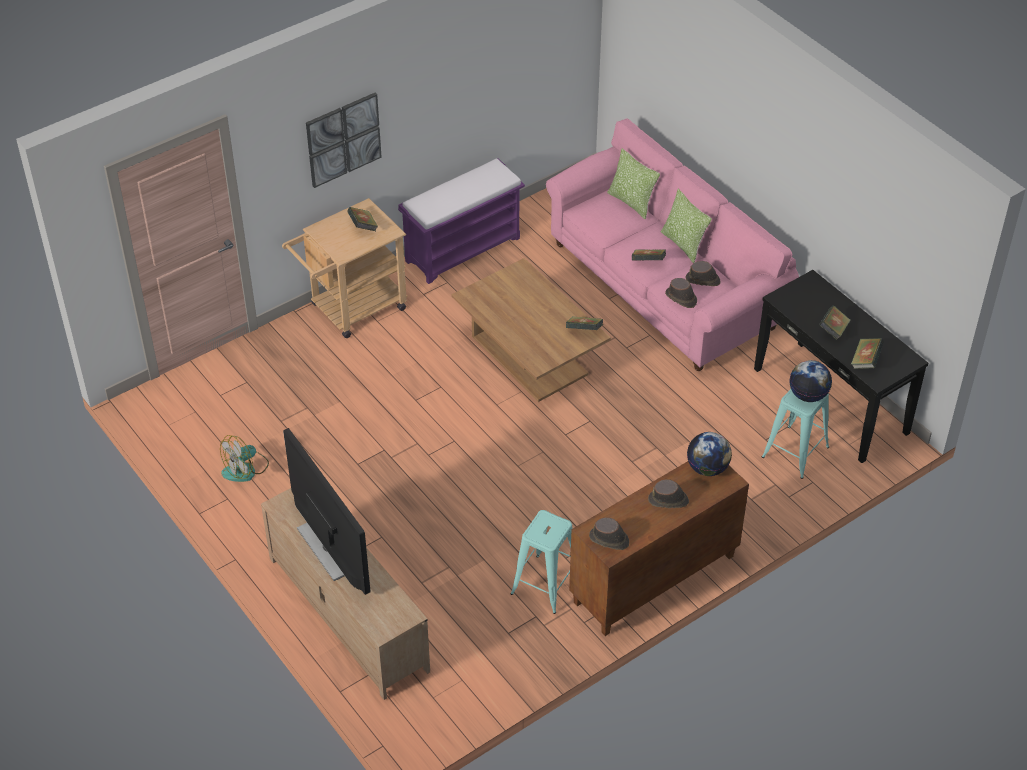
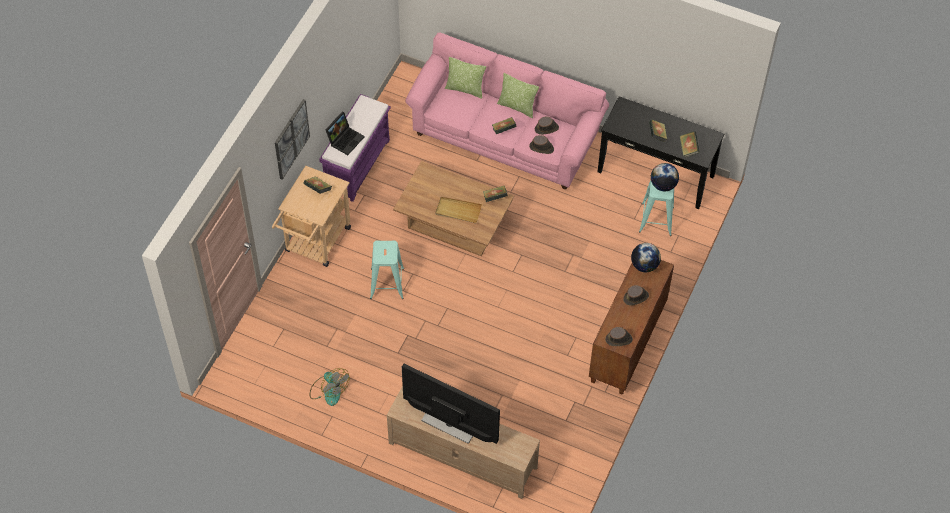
camera: 30 degrees left, 10 degrees up
(245, 469) = (328, 390): fan -> fan turned 60 degrees counterclockwise
(442, 195) = (345, 139): none -> laptop
(528, 327) = (458, 211): none -> beige tray
(546, 584) = (567, 378): turquoise stool -> turquoise stool (387, 283)

